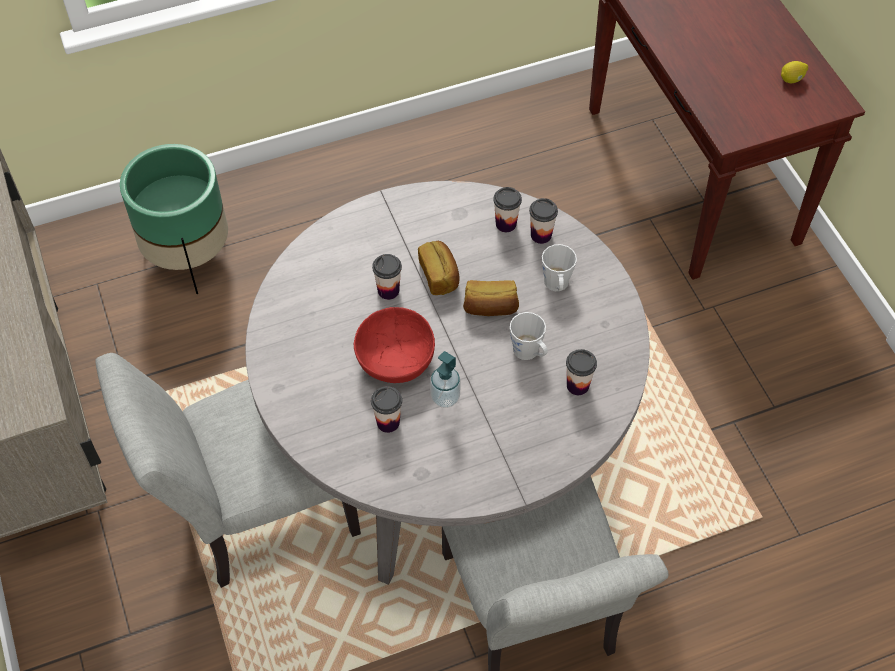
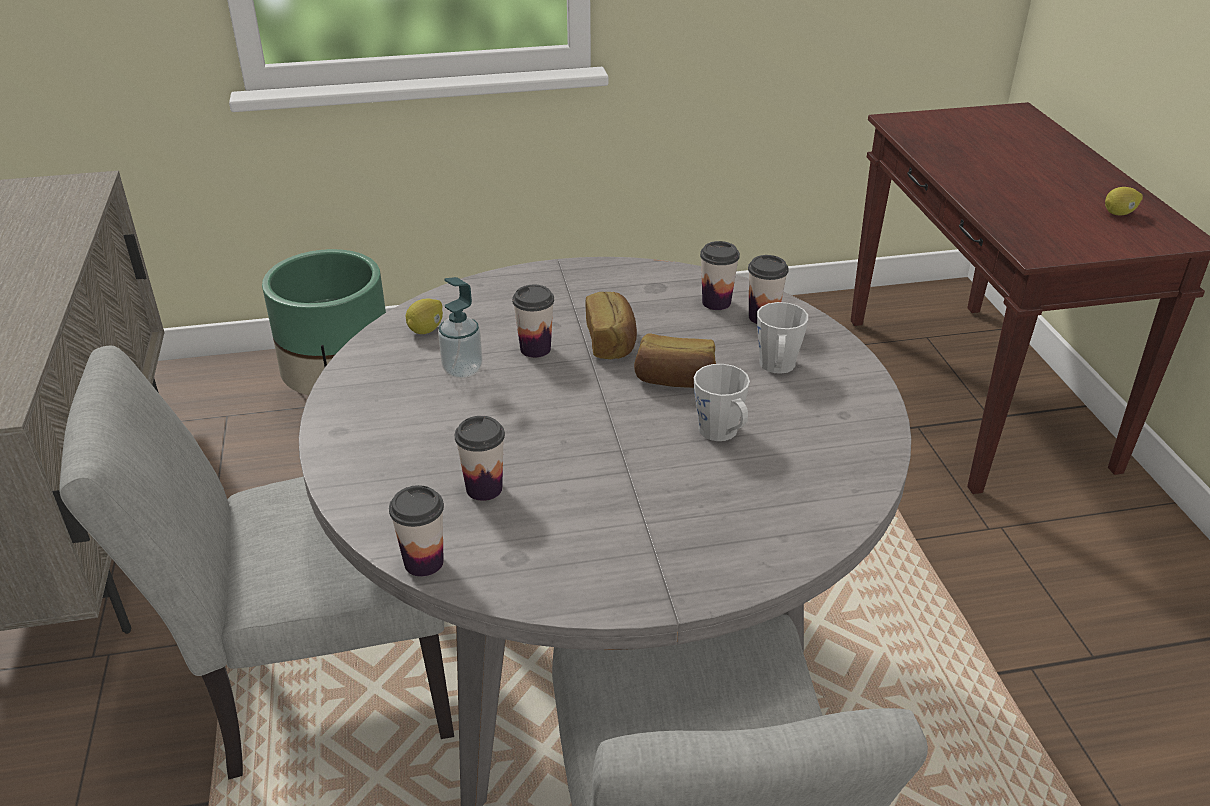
camera: 10 degrees right, 20 degrees down
(306, 282) = (426, 329): none -> lemon
(394, 359) = (519, 419): red bowl -> none
(445, 397) = (581, 470): soap dispenser -> soap dispenser (462, 370)
(577, 385) = (791, 479): cup -> cup (423, 562)

